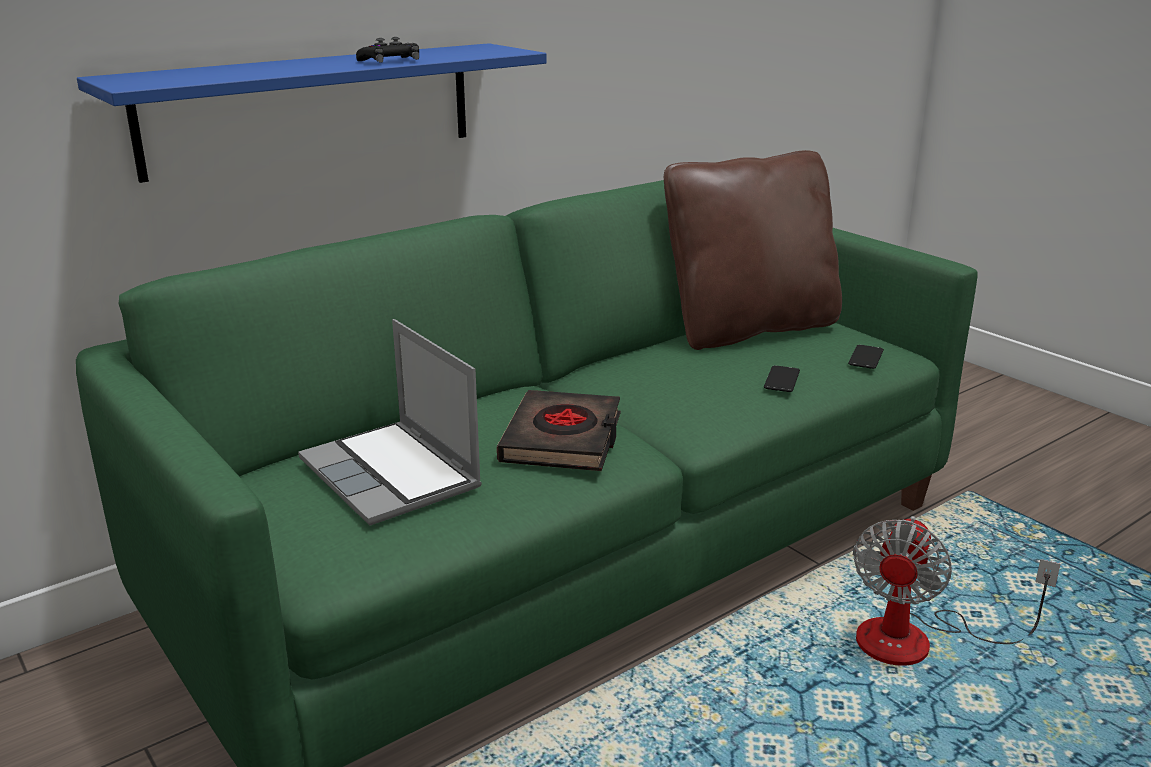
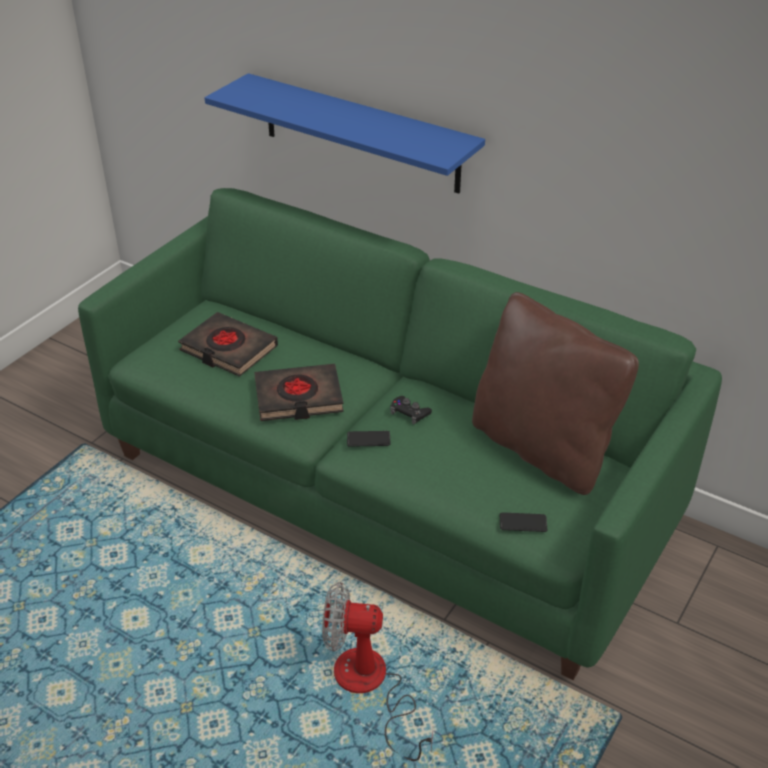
camera: 70 degrees right, 15 degrees up
(390, 61) = (359, 130): black game controller -> black game controller (409, 413)
(393, 475) = (228, 349): laptop -> black book
(782, 380) = (443, 479): phone -> phone (368, 439)

